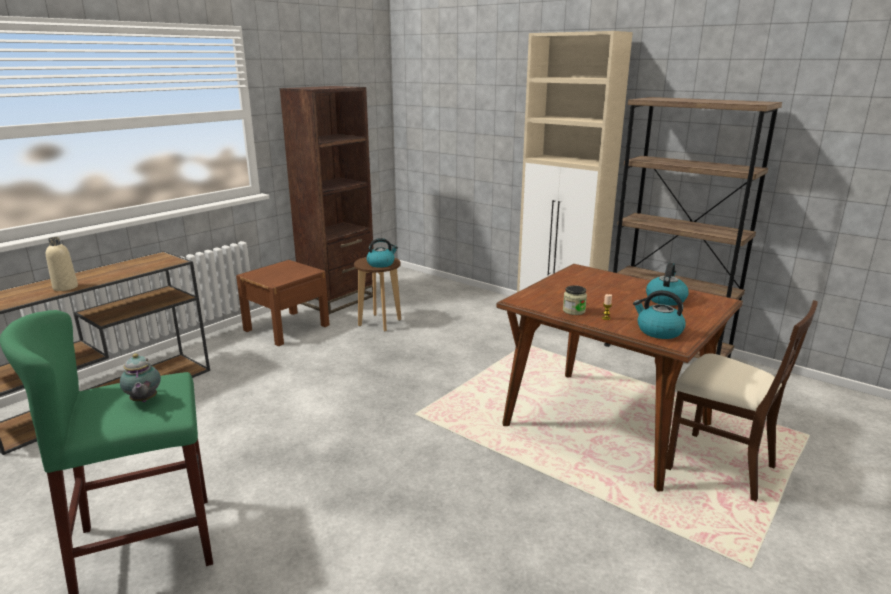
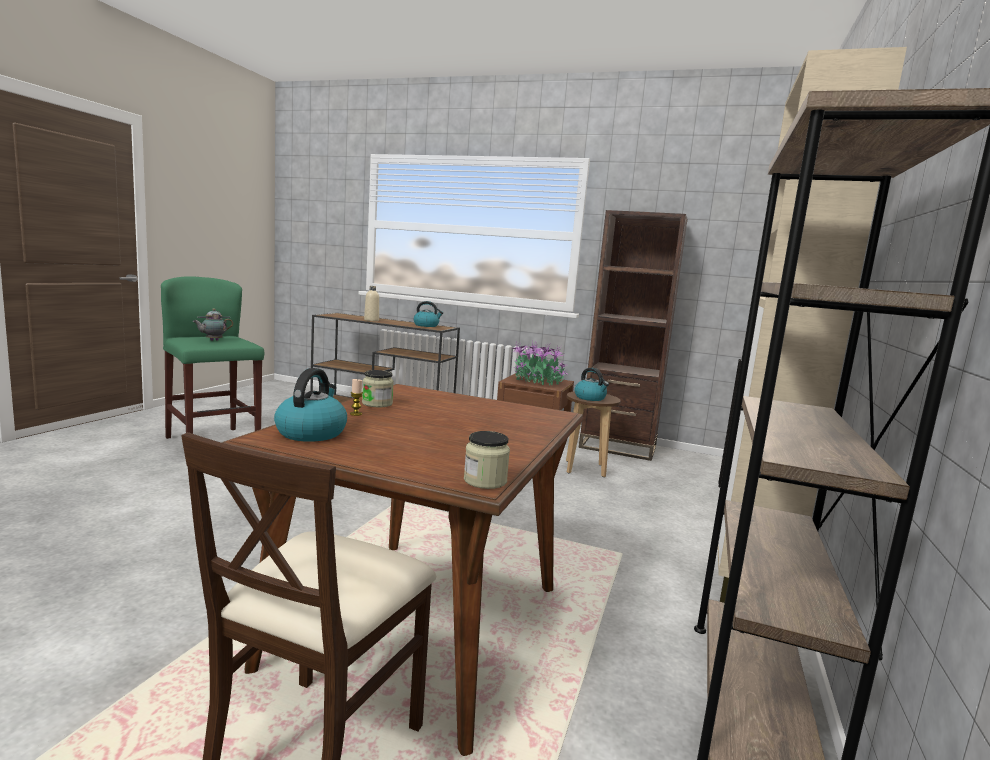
camera: 70 degrees right, 10 degrees down
(285, 273) = (537, 382): none -> potted plant
(665, 299) = (454, 446): kettle -> kettle (426, 325)
(718, 298) = (485, 481): none -> jar

